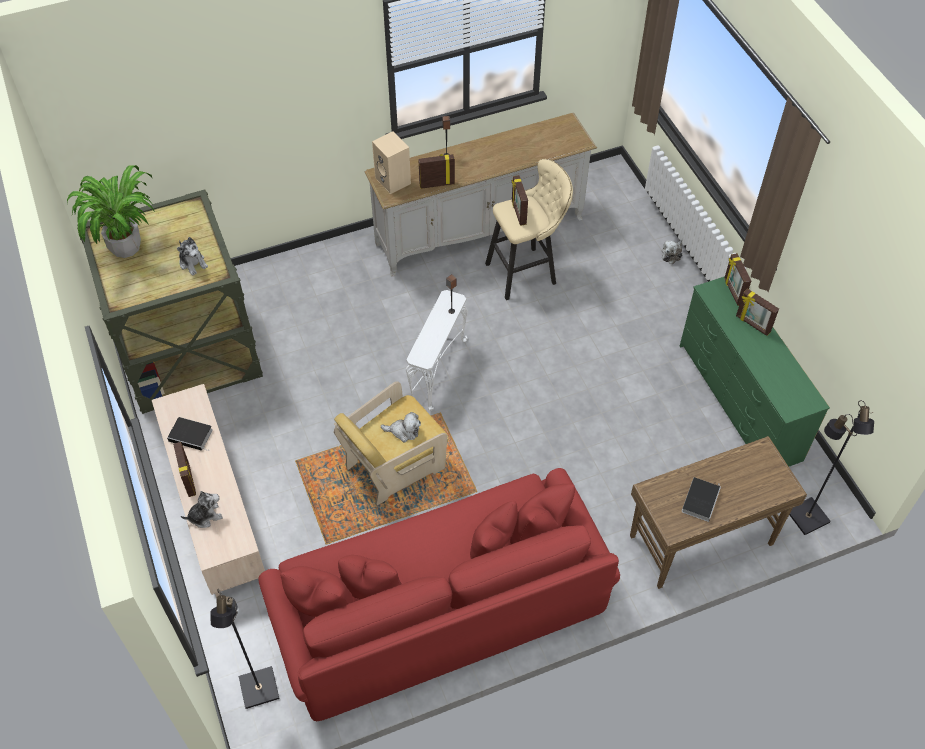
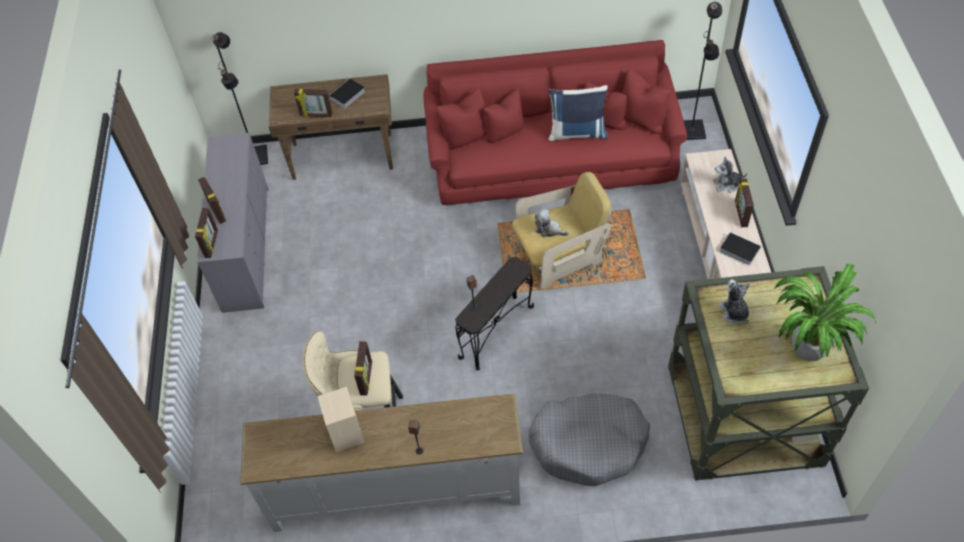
camera: 160 degrees left, 0 degrees up
(327, 297) = (589, 443): none -> grey dog bed
(394, 181) = (492, 426): beige speaker -> beige speaker (345, 432)
(400, 560) = (577, 132): none -> blue pillow
(437, 184) = (445, 410): picture frame -> picture frame (316, 115)
(438, 371) = (496, 333): white side table -> black side table
(672, 254) = (208, 409): plush toy -> none
(738, 401) = (247, 248): green dresser -> grey dresser

